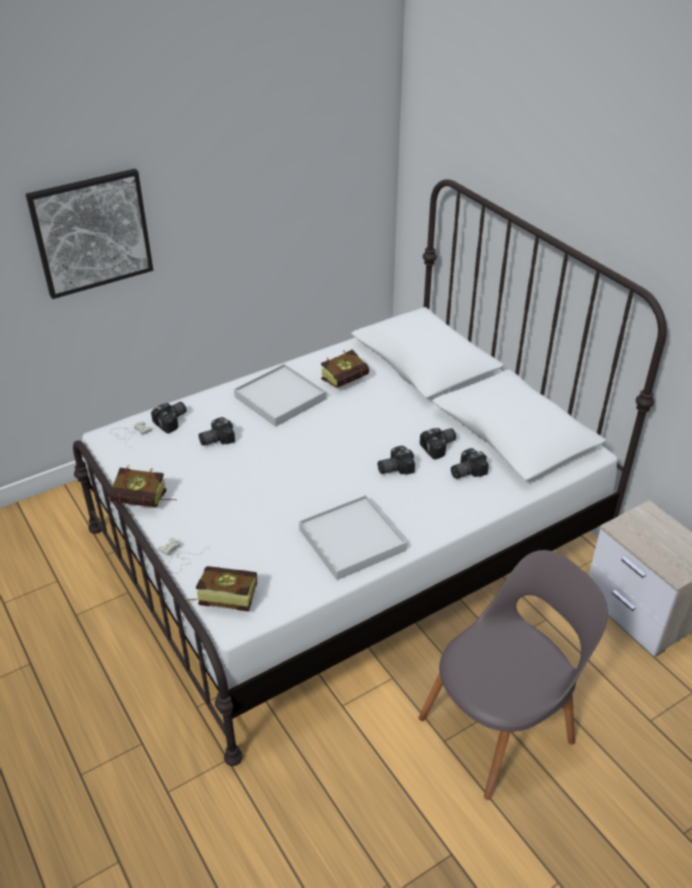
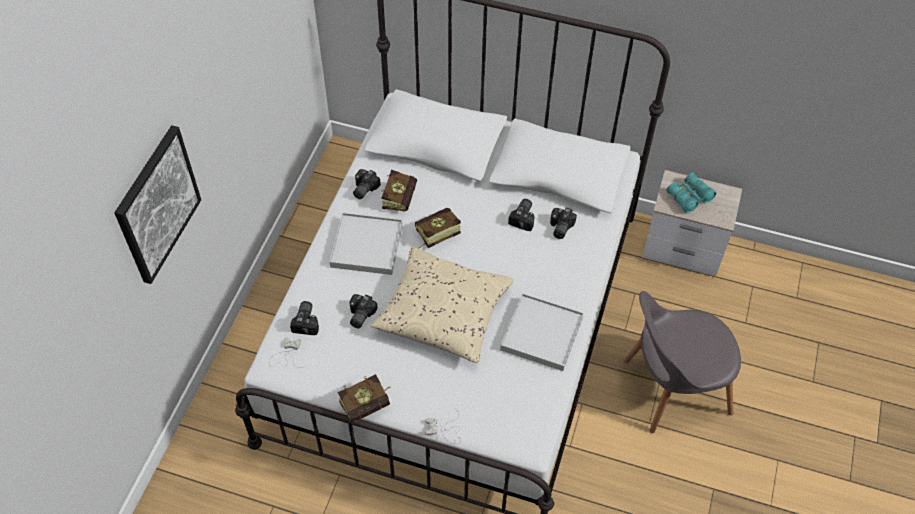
camera: 40 degrees left, 15 degrees up
(222, 597) = (507, 437): book -> book (433, 236)
(284, 475) = (443, 313): none -> beige pillow
(394, 468) = (511, 256): camera -> camera (363, 189)
(501, 726) = (672, 388): grey chair -> grey chair turned 120 degrees counterclockwise
(653, 535) = (689, 197): none -> turquoise binoculars

